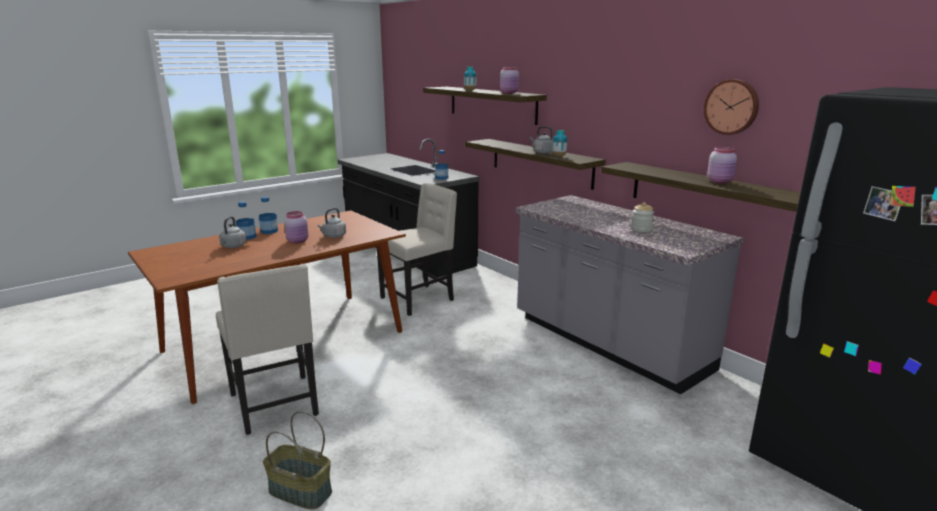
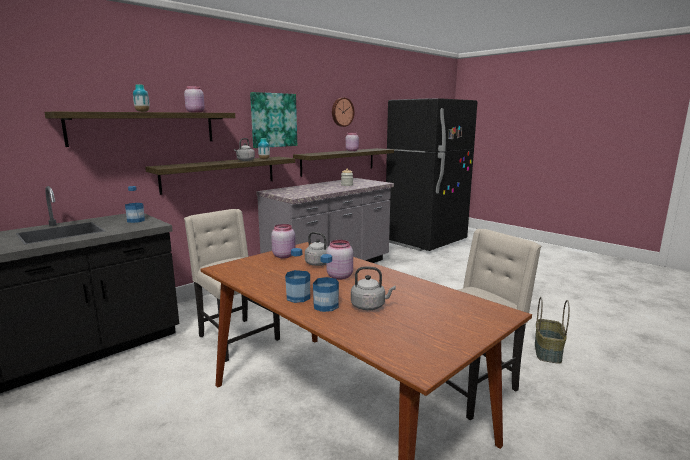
camera: 95 degrees left, 5 degrees down
(364, 227) = (284, 255): none -> pink jar
(605, 109) = (273, 120): none -> picture

